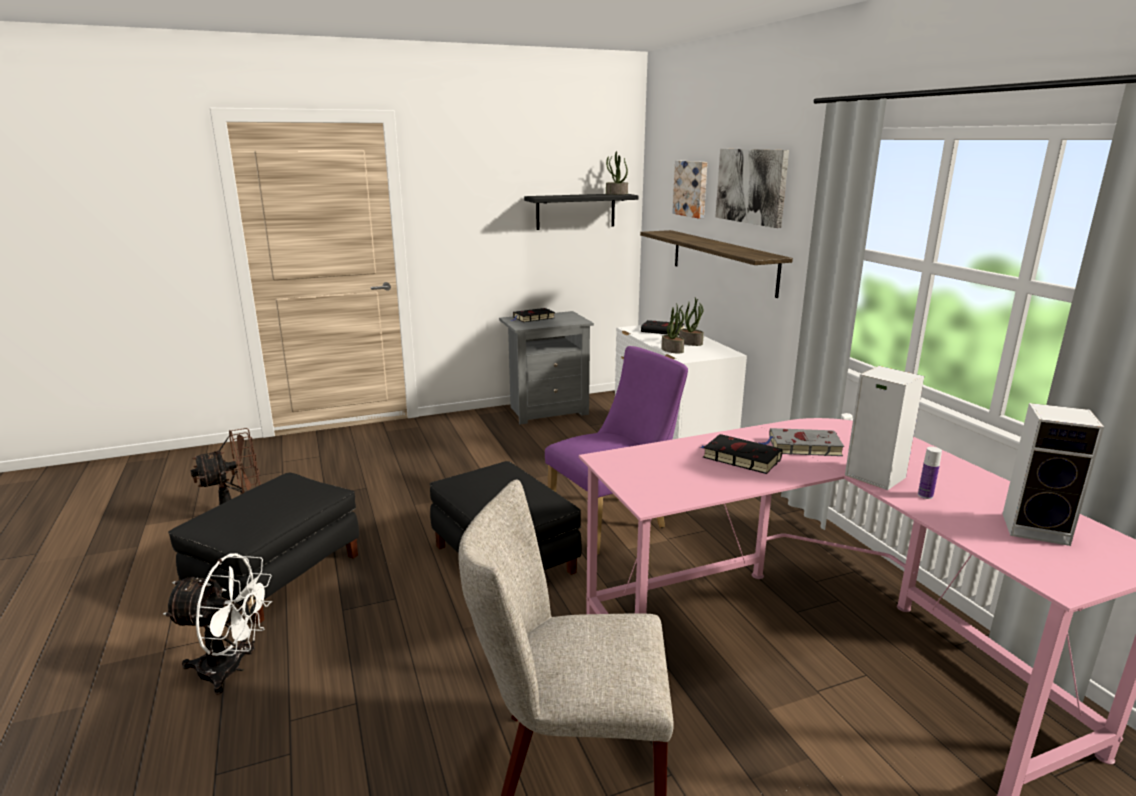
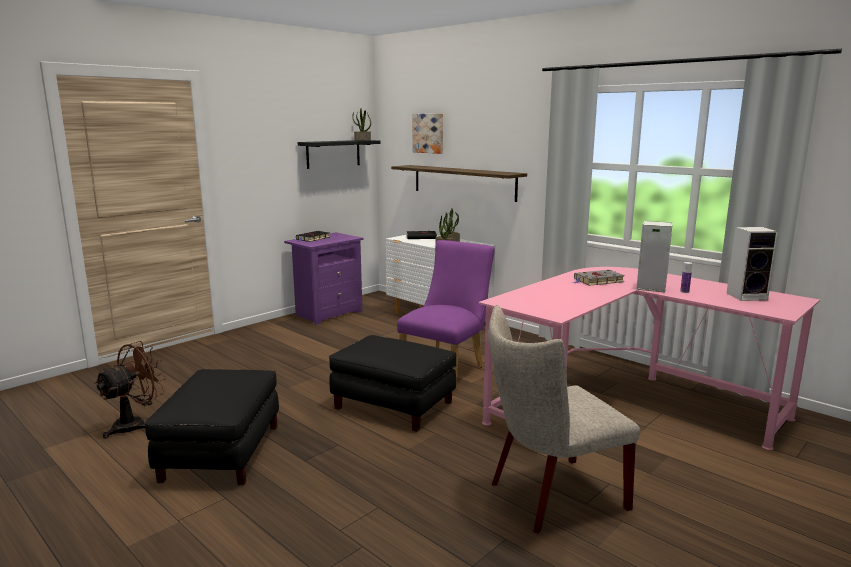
camera: 25 degrees left, 5 degrees down
(231, 670) = (255, 516): white fan -> none
(547, 410) = (327, 313): grey nightstand -> purple nightstand
(739, 458) = (572, 290): black book -> none
(751, 186) = (486, 128): picture -> none

